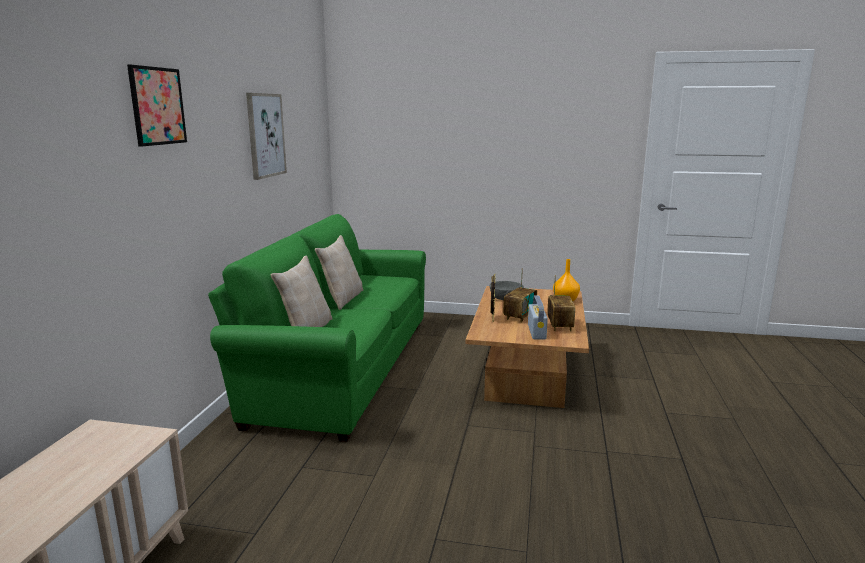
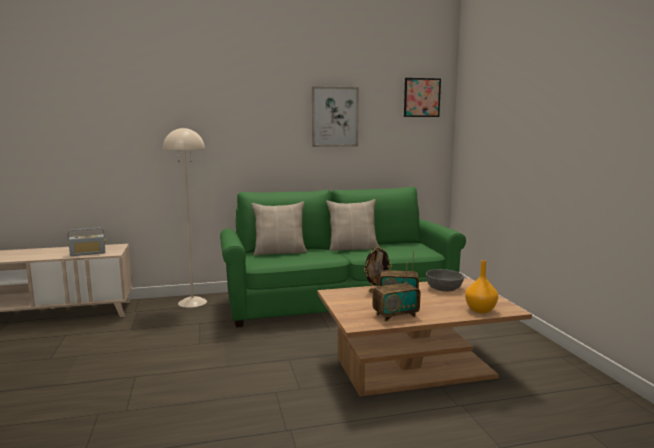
camera: 65 degrees right, 5 degrees down
(157, 106) = (211, 94): picture -> picture (422, 97)
(208, 462) = (193, 302): none -> beige floor lamp
(536, 332) = (364, 309): radio -> radio (88, 253)

